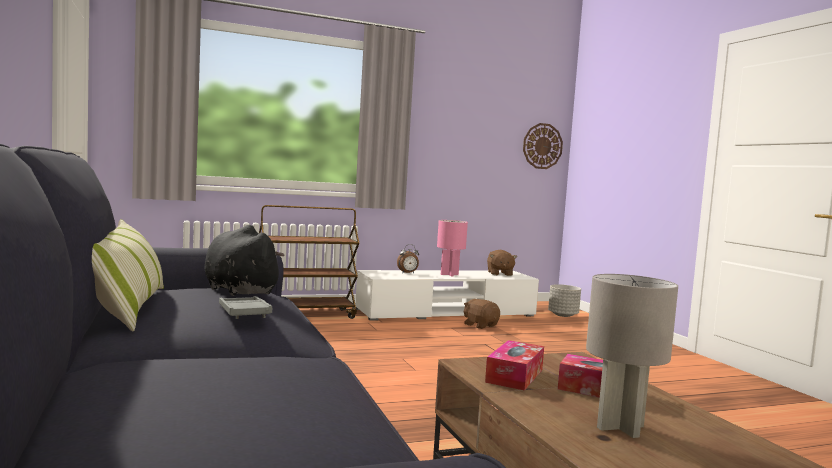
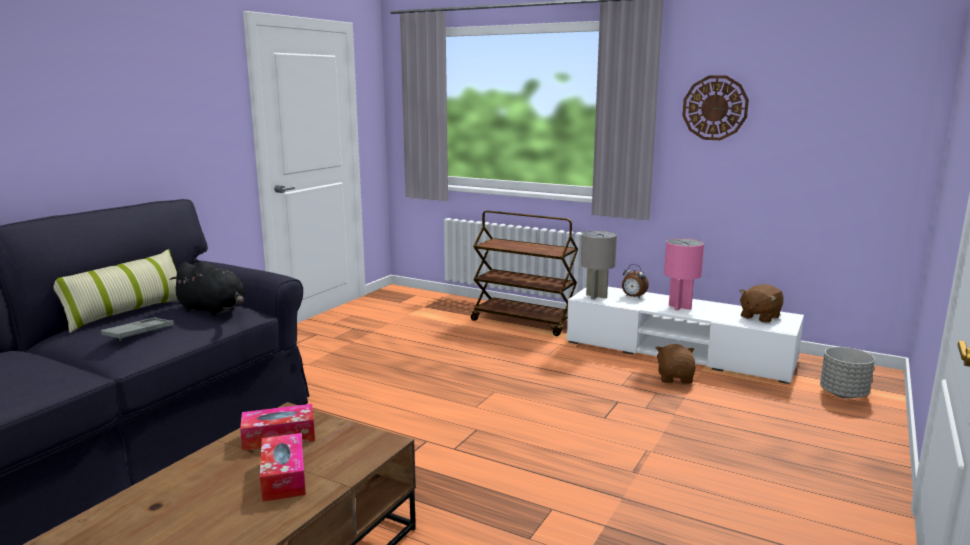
camera: 50 degrees right, 10 degrees up
(239, 290) = (214, 310): black plush toy -> black plush toy turned 105 degrees clockwise
(542, 146) = (884, 134): wall clock -> wall clock (715, 108)
(619, 427) = (188, 506): grey table lamp -> grey table lamp (596, 296)

